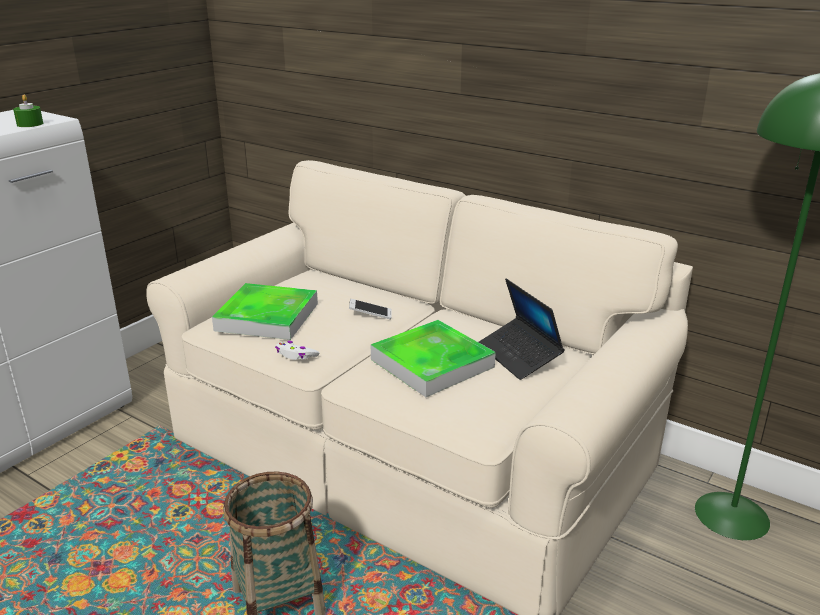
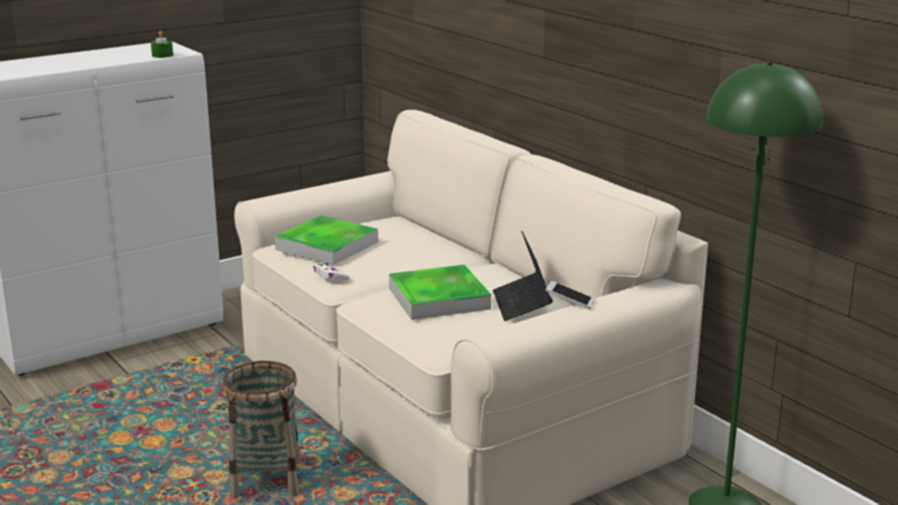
camera: 20 degrees right, 5 degrees down
(370, 315) = (418, 257): phone -> phone (570, 302)

